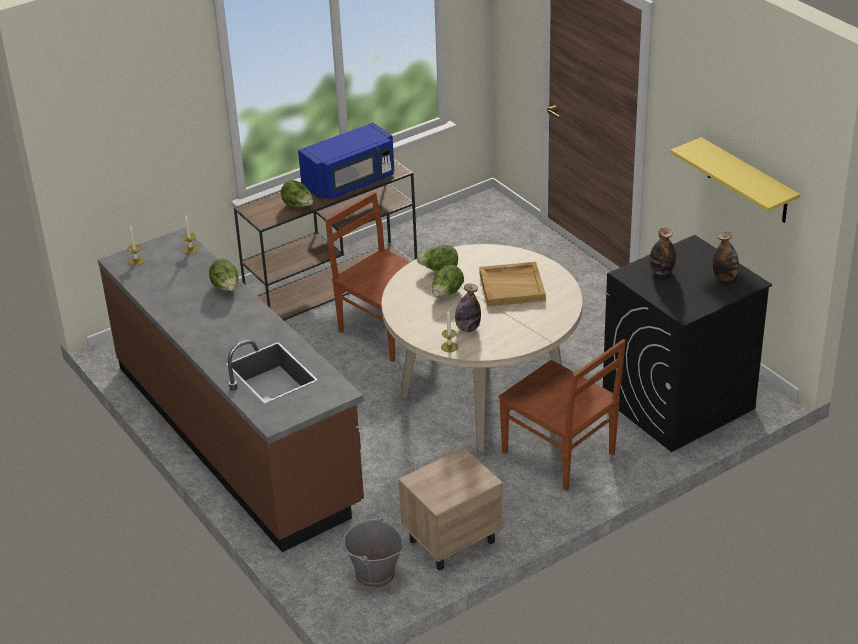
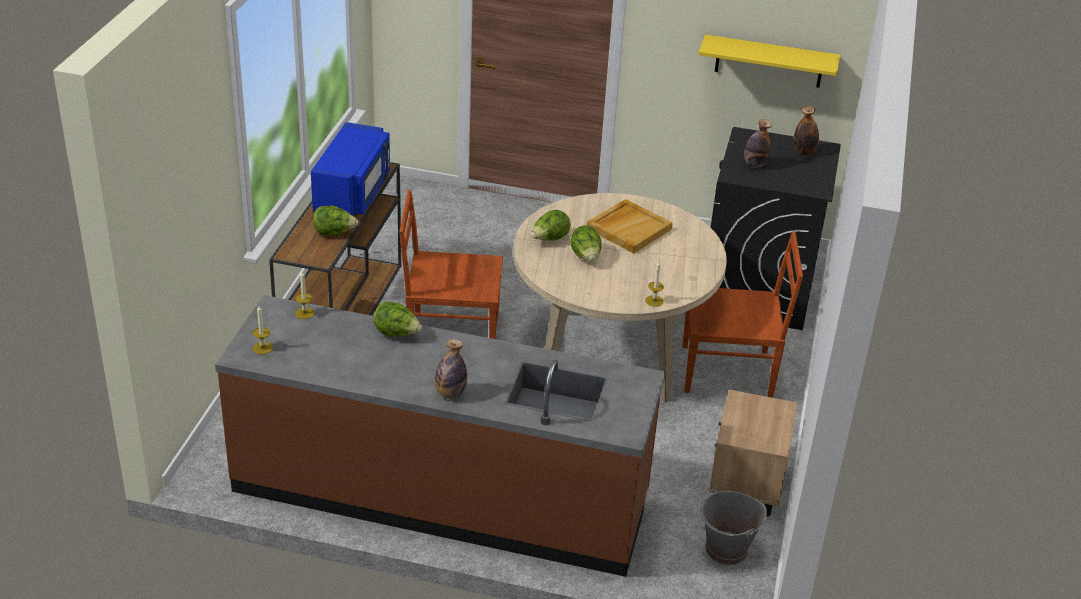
camera: 45 degrees left, 0 degrees up
(467, 328) = (645, 279): bottle -> bottle (450, 393)

